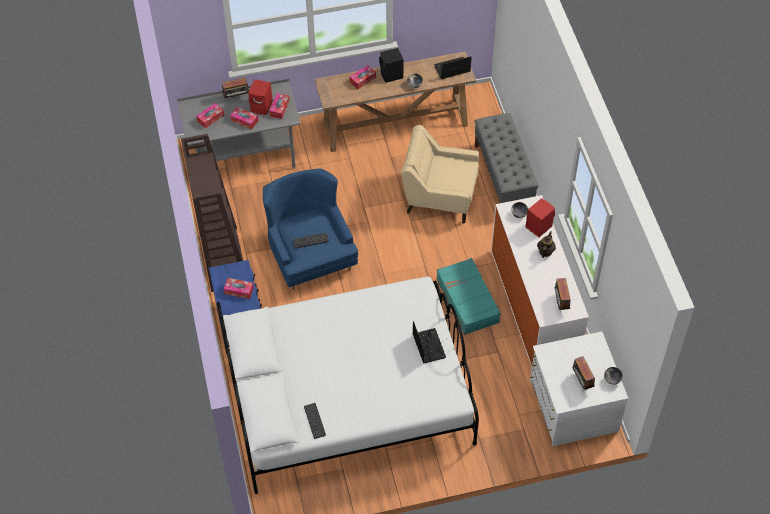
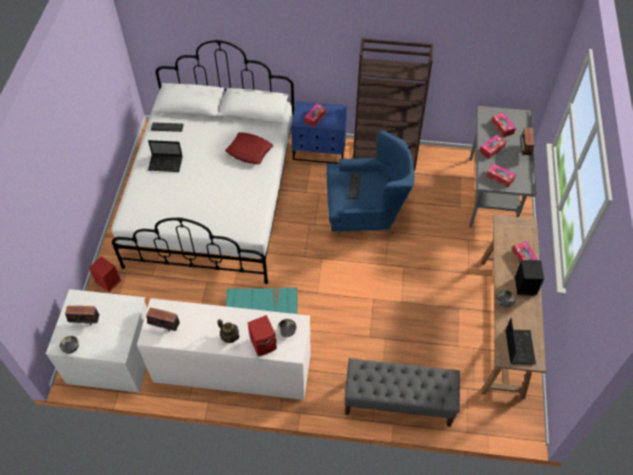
camera: 110 degrees right, 0 degrees up
(262, 107) = (506, 166): red speaker -> red speaker (107, 282)
(318, 327) = (249, 151): none -> red pillow
(428, 345) = (190, 218): laptop -> laptop (166, 163)
(439, 196) = (394, 333): beige armchair -> none

